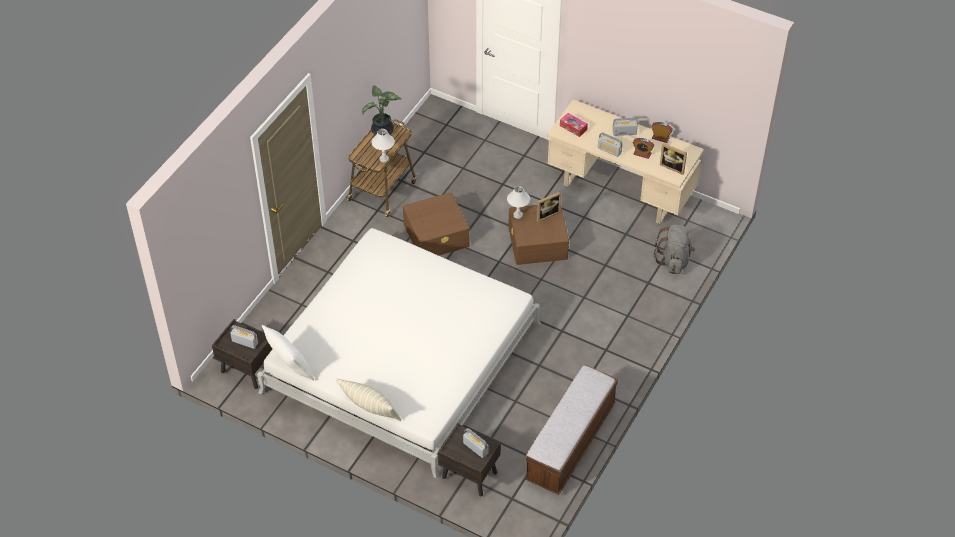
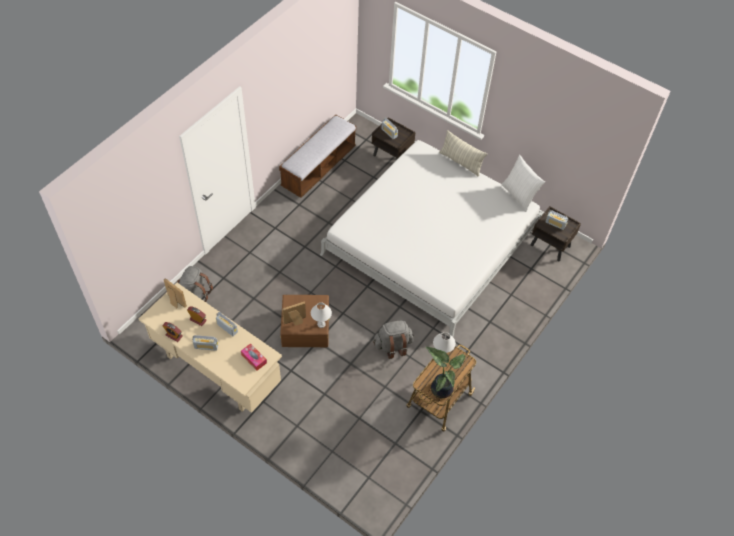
camera: 175 degrees left, 5 degrees up
(437, 235) = (393, 346): brown storage box -> grey backpack

